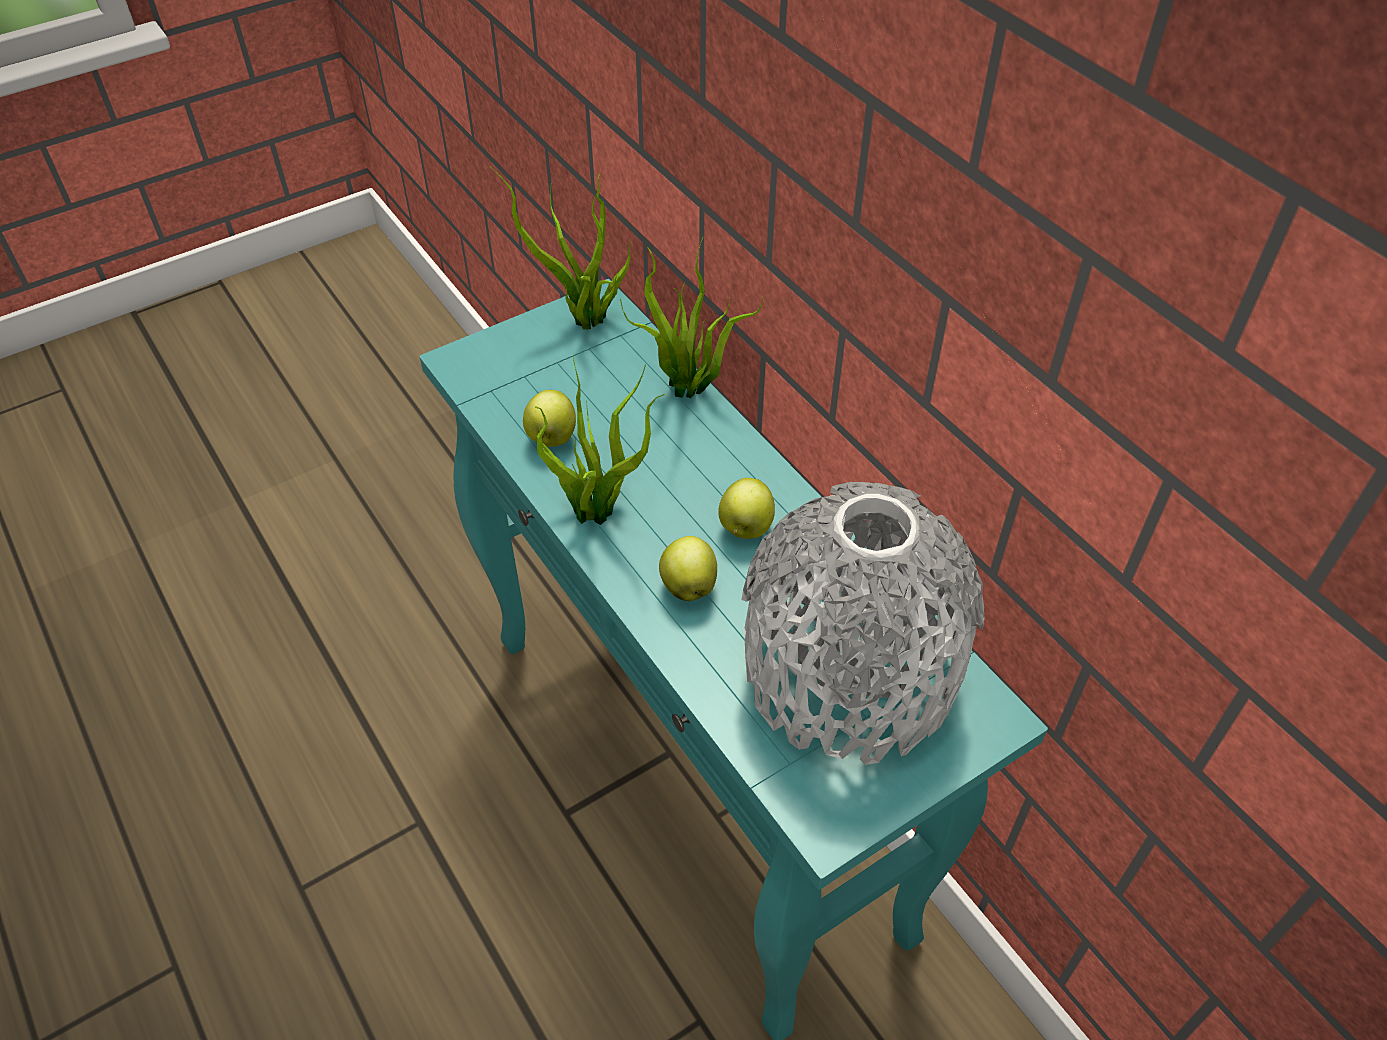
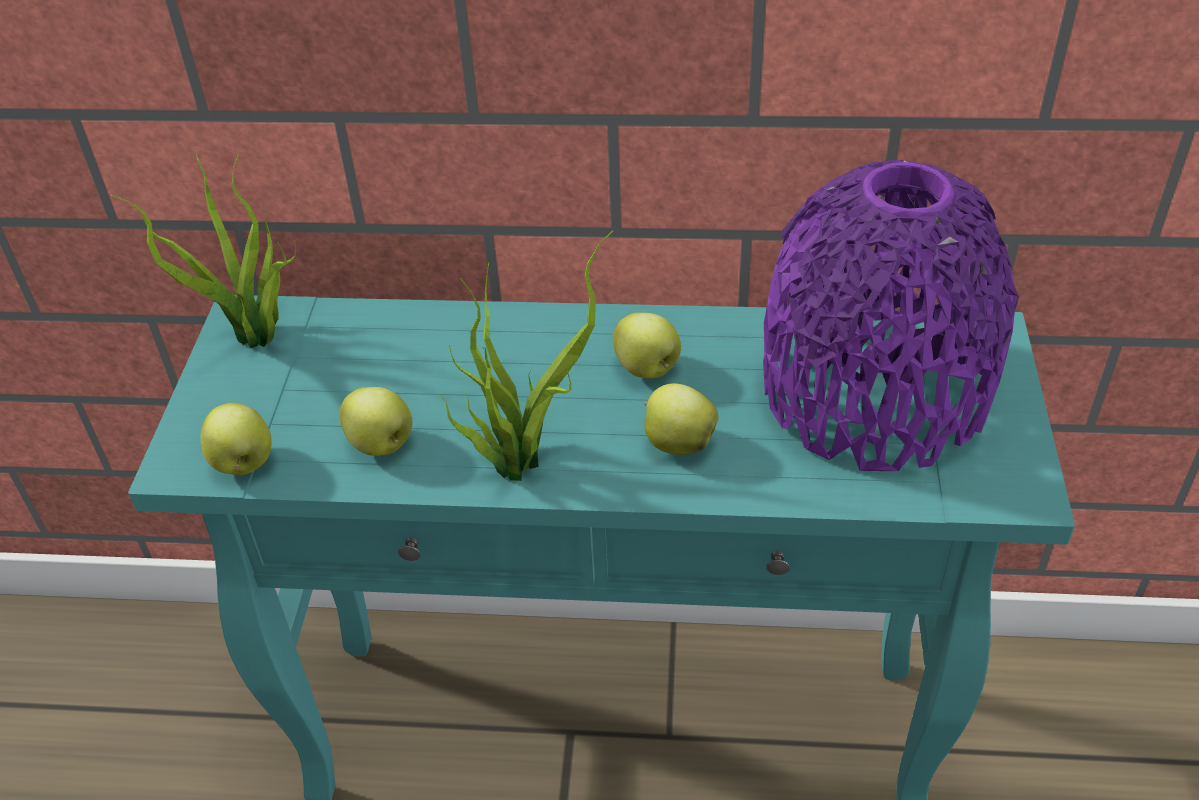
camera: 50 degrees left, 5 degrees down
(481, 387) = (244, 464): none -> apple
(689, 391) = (438, 318): potted plant -> none
(849, 674) = (874, 392): grey vase -> purple vase

